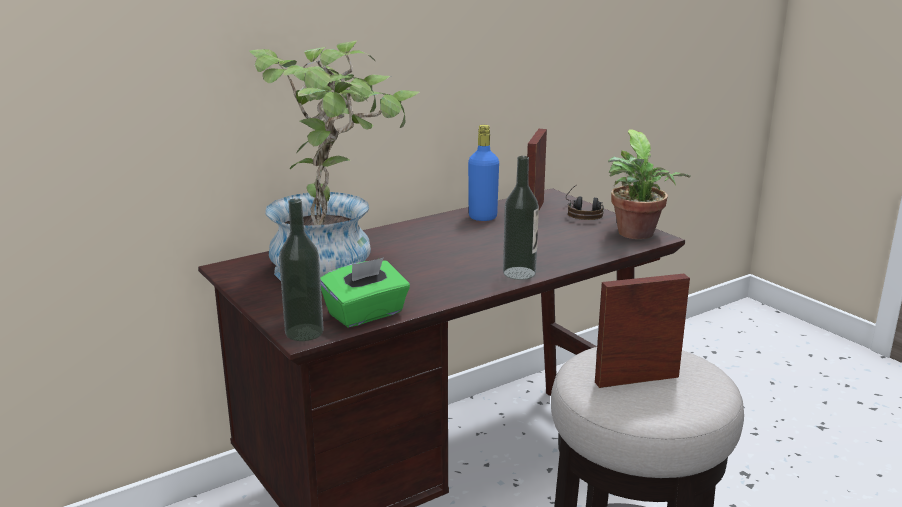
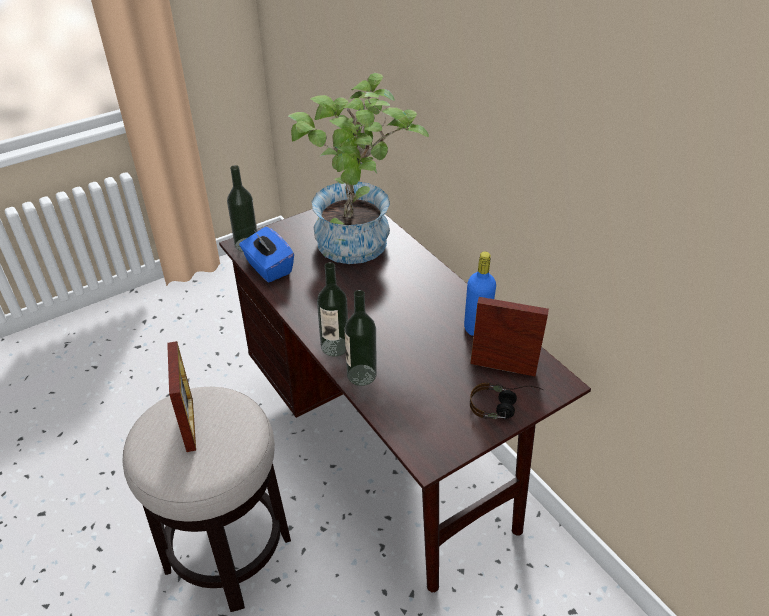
camera: 90 degrees right, 20 degrees up
(366, 314) = (268, 268): green tissue box -> blue tissue box
(560, 261) = (361, 375): none -> bottle
(637, 235) = (434, 444): potted plant -> none

